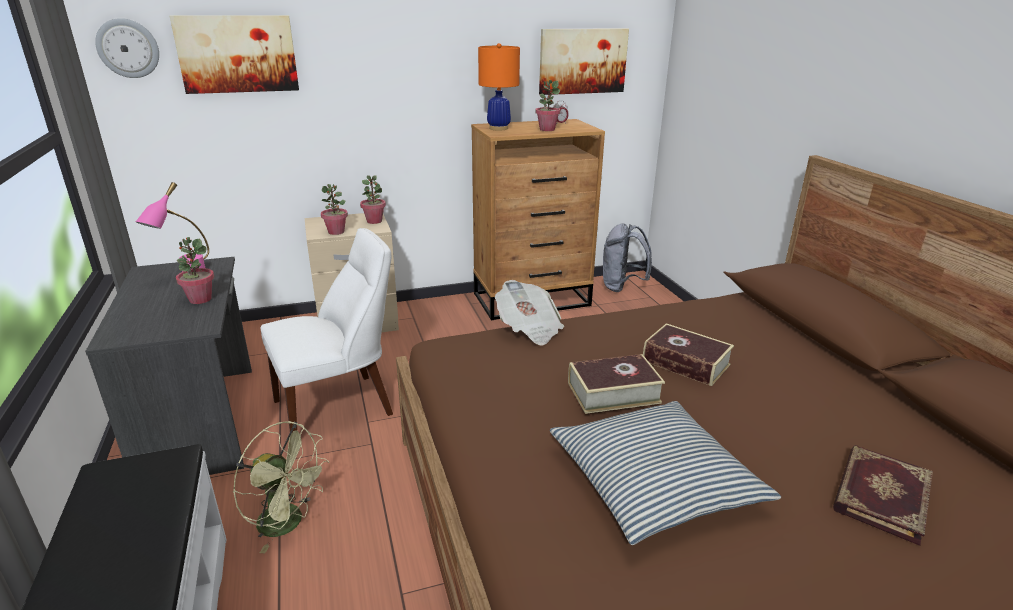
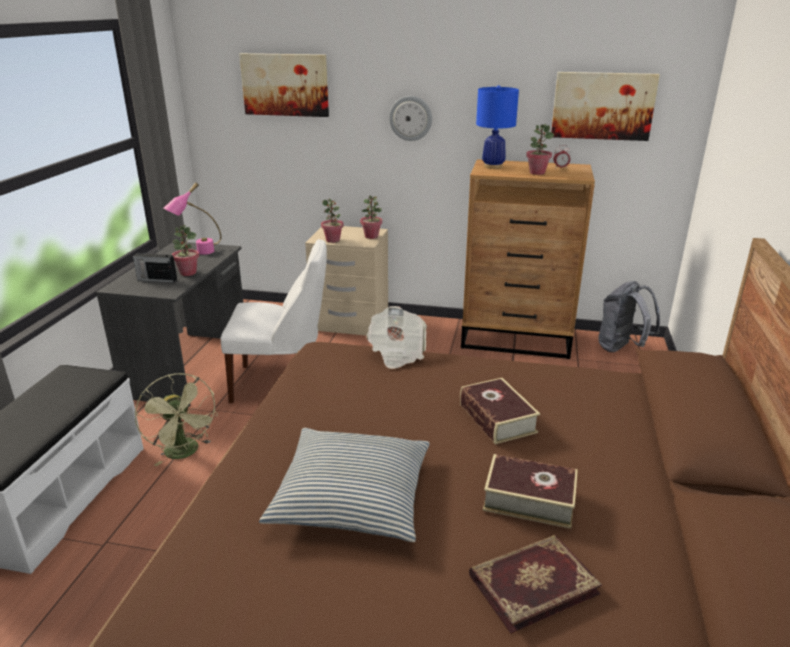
camera: 30 degrees right, 0 degrees up
(128, 48) = (212, 77): wall clock -> wall clock (410, 118)
(164, 316) = (156, 279): none -> radio
(499, 128) = (493, 166): orange table lamp -> blue table lamp
(613, 392) = (398, 421): book -> book (529, 499)

